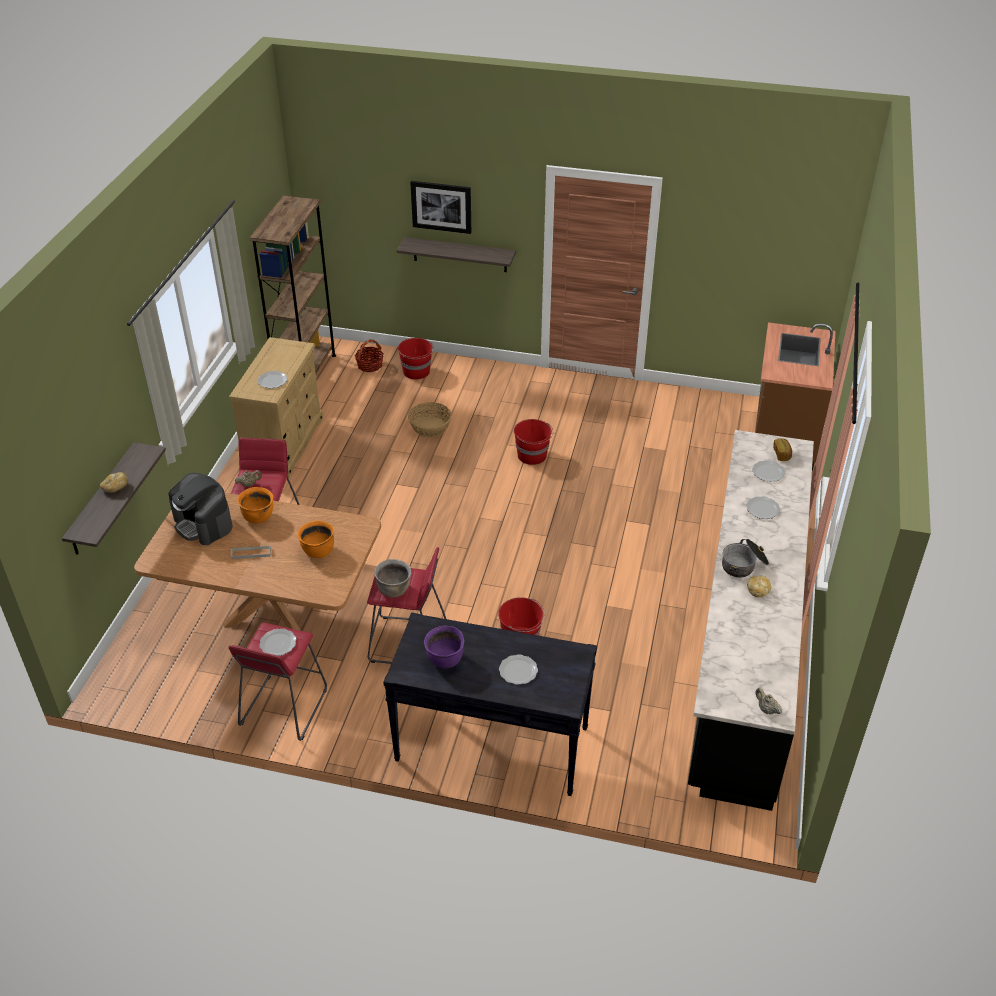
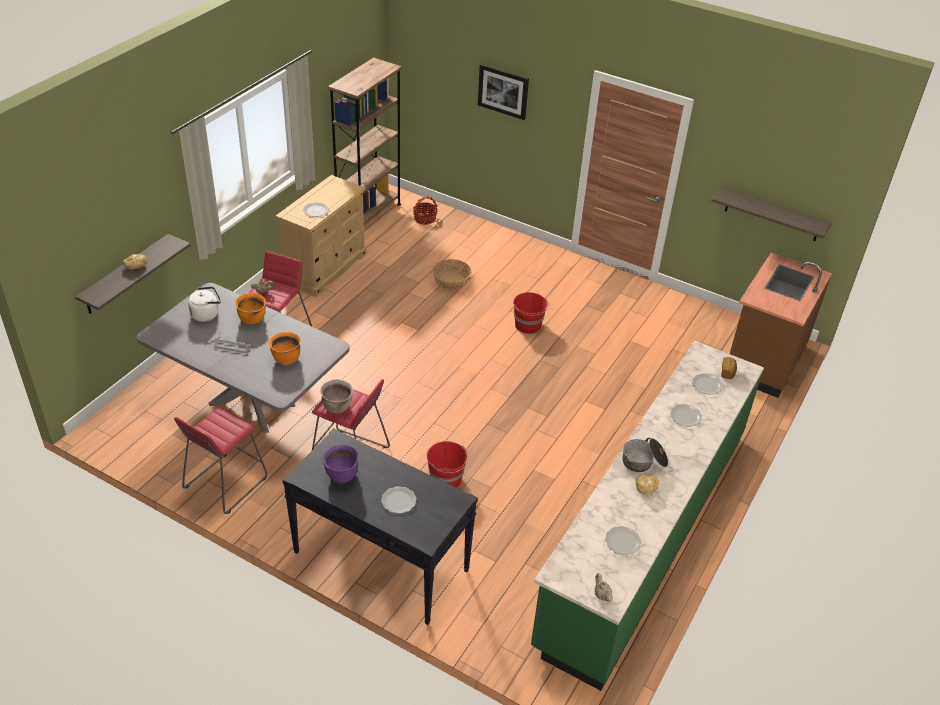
camera: 15 degrees right, 0 degrees up
(203, 524) = (206, 314): coffee machine -> white kettle
(273, 614) = (252, 405): brown dining table -> grey dining table
(278, 644) = (222, 427): plate -> plate (622, 542)
(416, 372) = (461, 232): red bucket -> none
(460, 254) = (514, 137): shelf -> shelf (772, 214)
(744, 642) = (644, 534): black counter -> green counter

